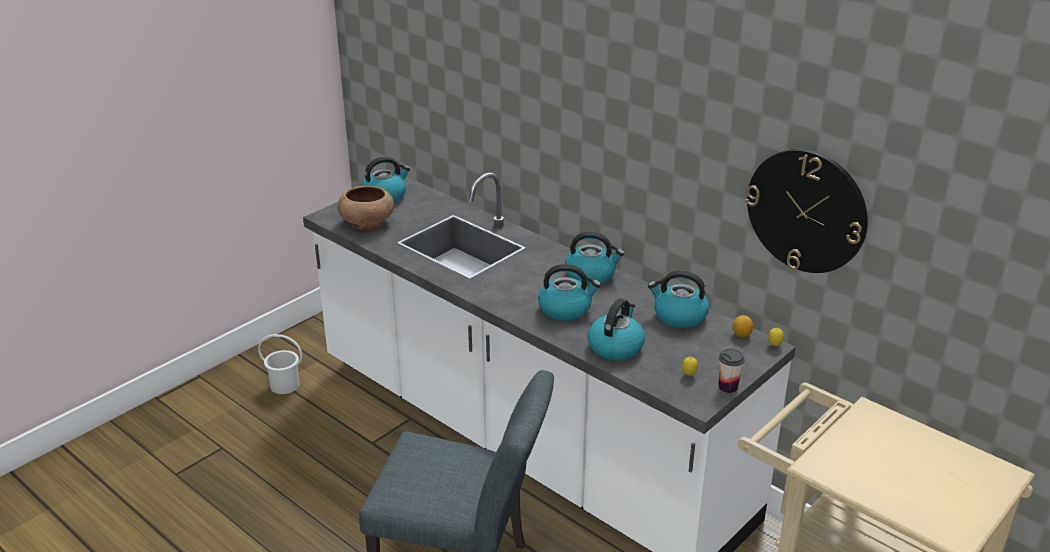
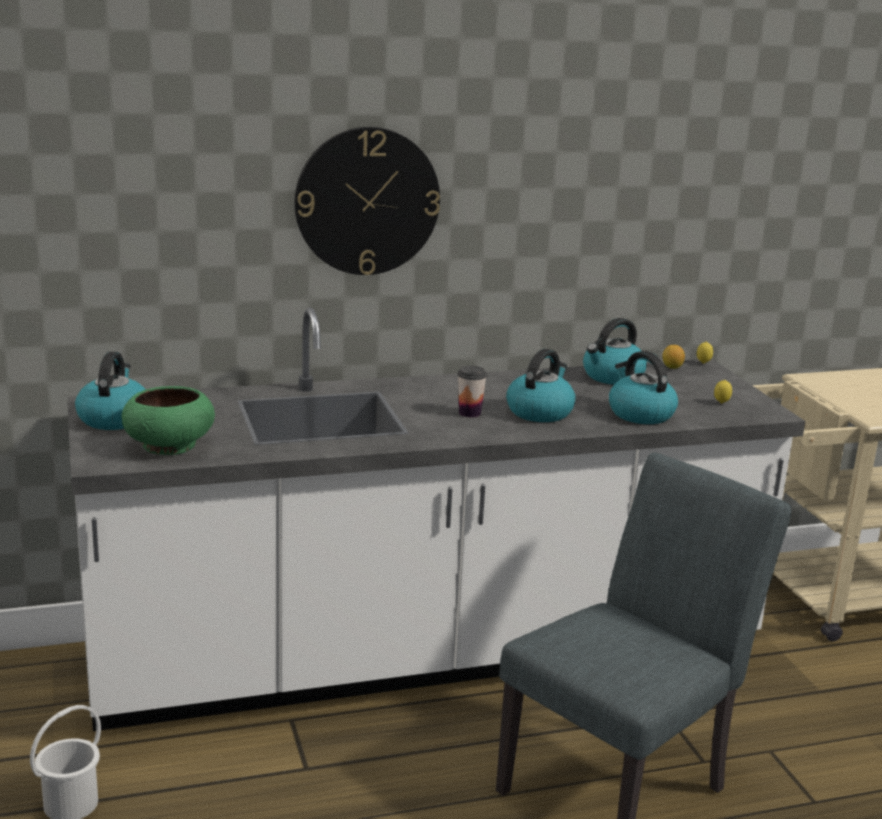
camera: 60 degrees left, 10 degrees down
(367, 222) = (168, 445): brown bowl -> green bowl
(591, 275) = (485, 383): kettle -> none
(728, 387) = (755, 397): cup -> cup (469, 413)
(806, 210) = (712, 205): wall clock -> wall clock (367, 201)

